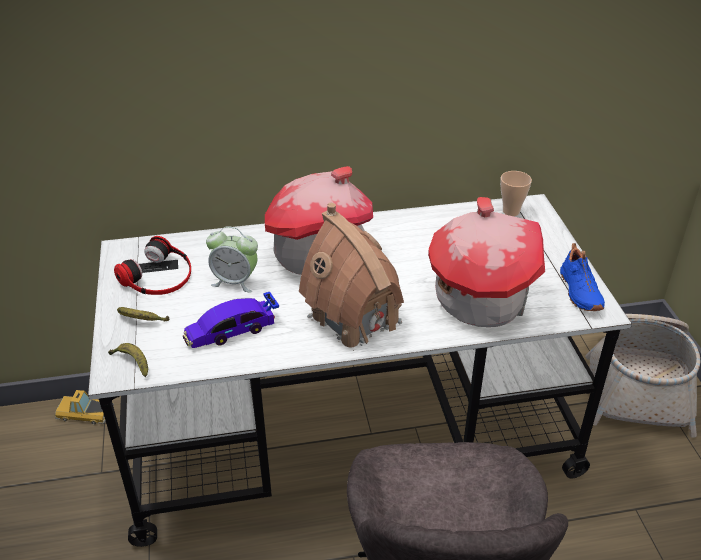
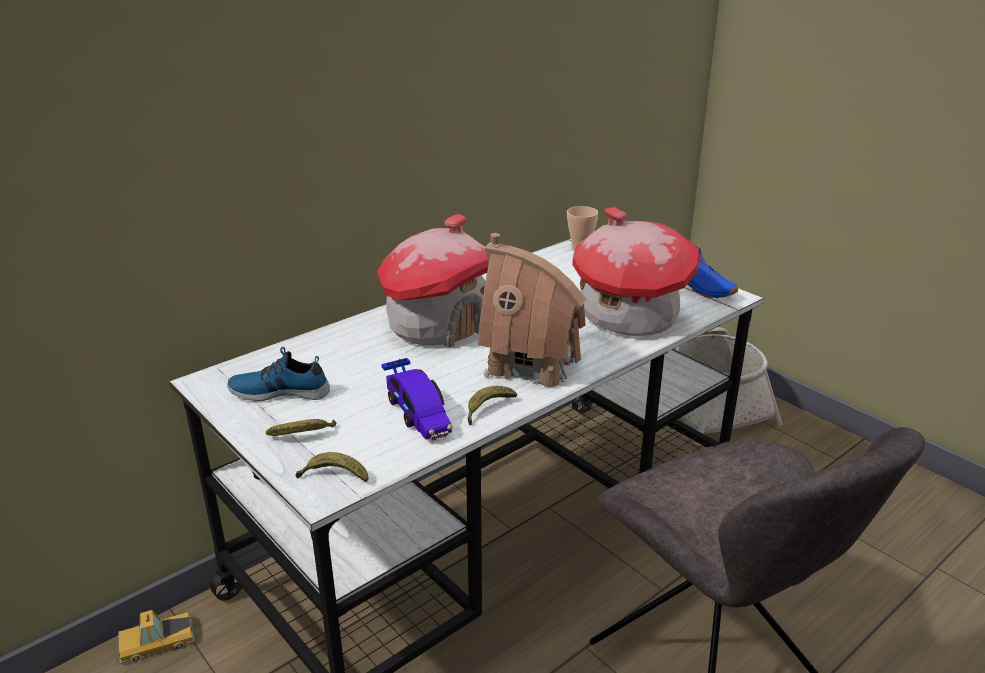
camera: 30 degrees left, 10 degrees down
(159, 276) = (280, 391): headphones -> shoe
(232, 330) = (417, 412): toy car -> toy car turned 60 degrees counterclockwise
(235, 281) = (374, 371): alarm clock -> none
(282, 348) = (488, 409): none -> banana

